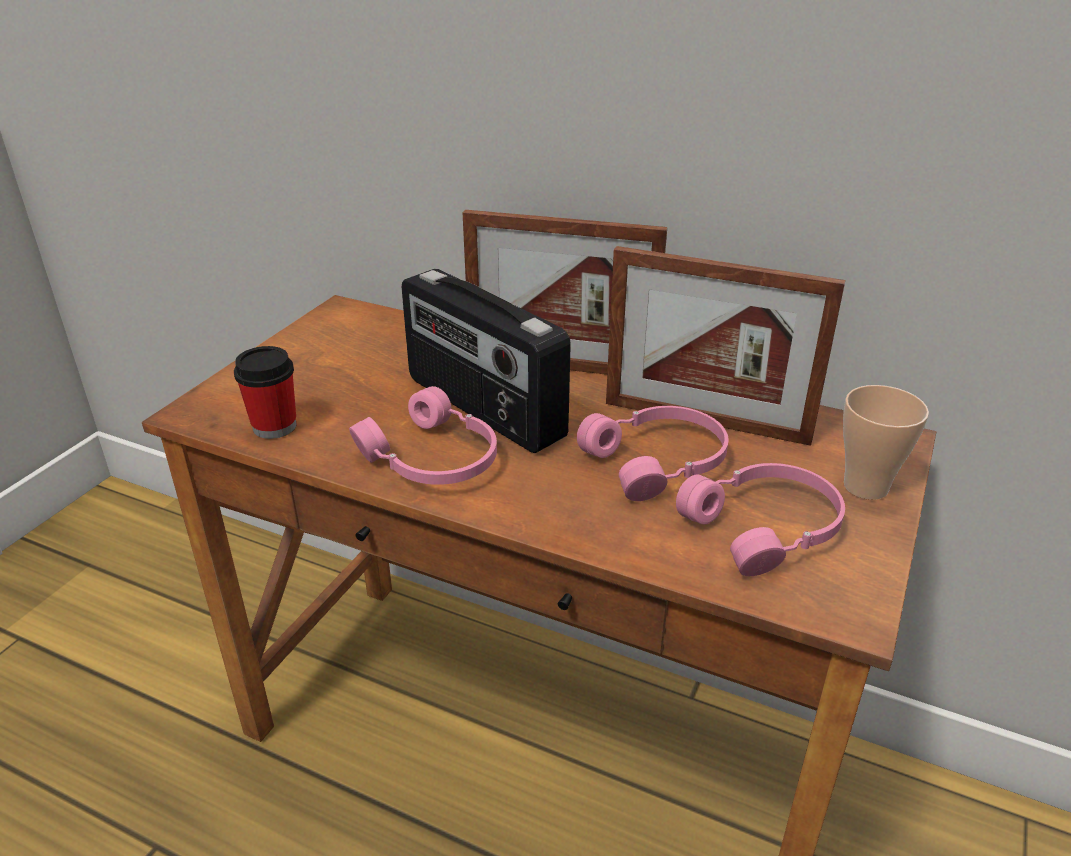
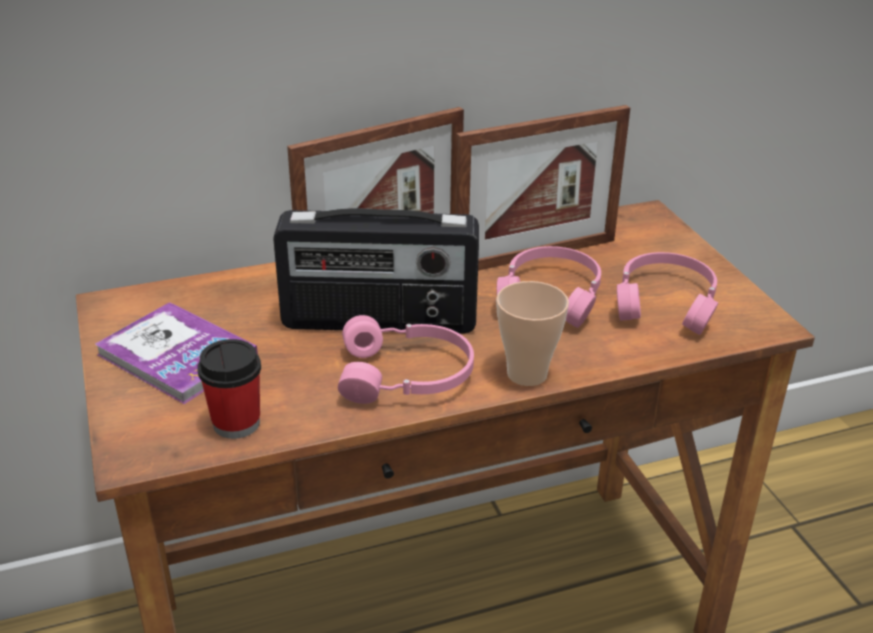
camera: 45 degrees left, 0 degrees up
(319, 362) = (177, 355): none -> book
(865, 486) = (675, 251): cup -> cup (527, 374)

